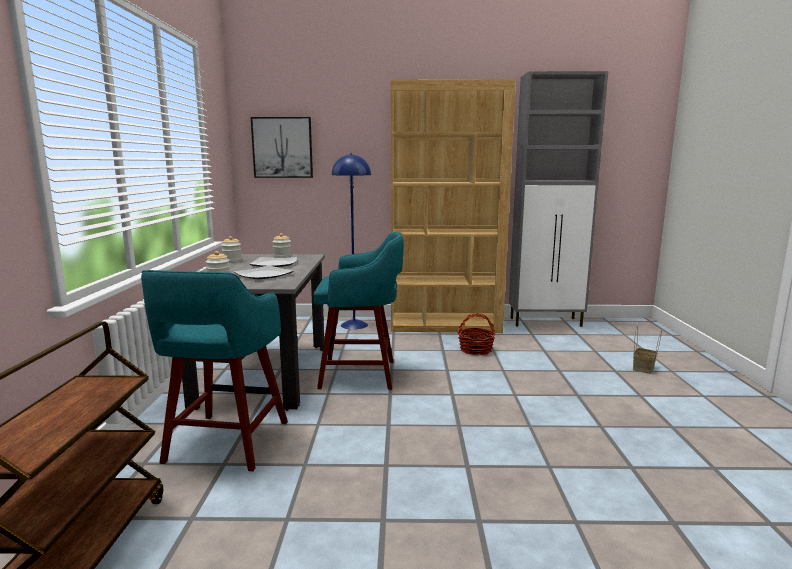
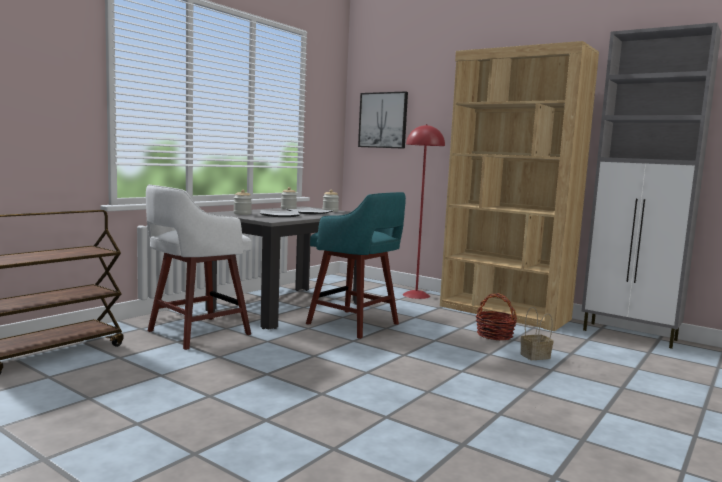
camera: 35 degrees right, 5 degrees down
(225, 443) = (196, 333): turquoise stool -> white stool
(354, 325) = (416, 295): blue floor lamp -> red floor lamp
(643, 369) = (667, 396): basket -> basket (534, 356)

